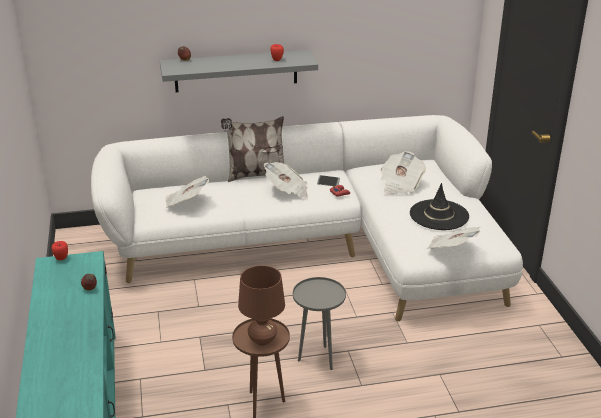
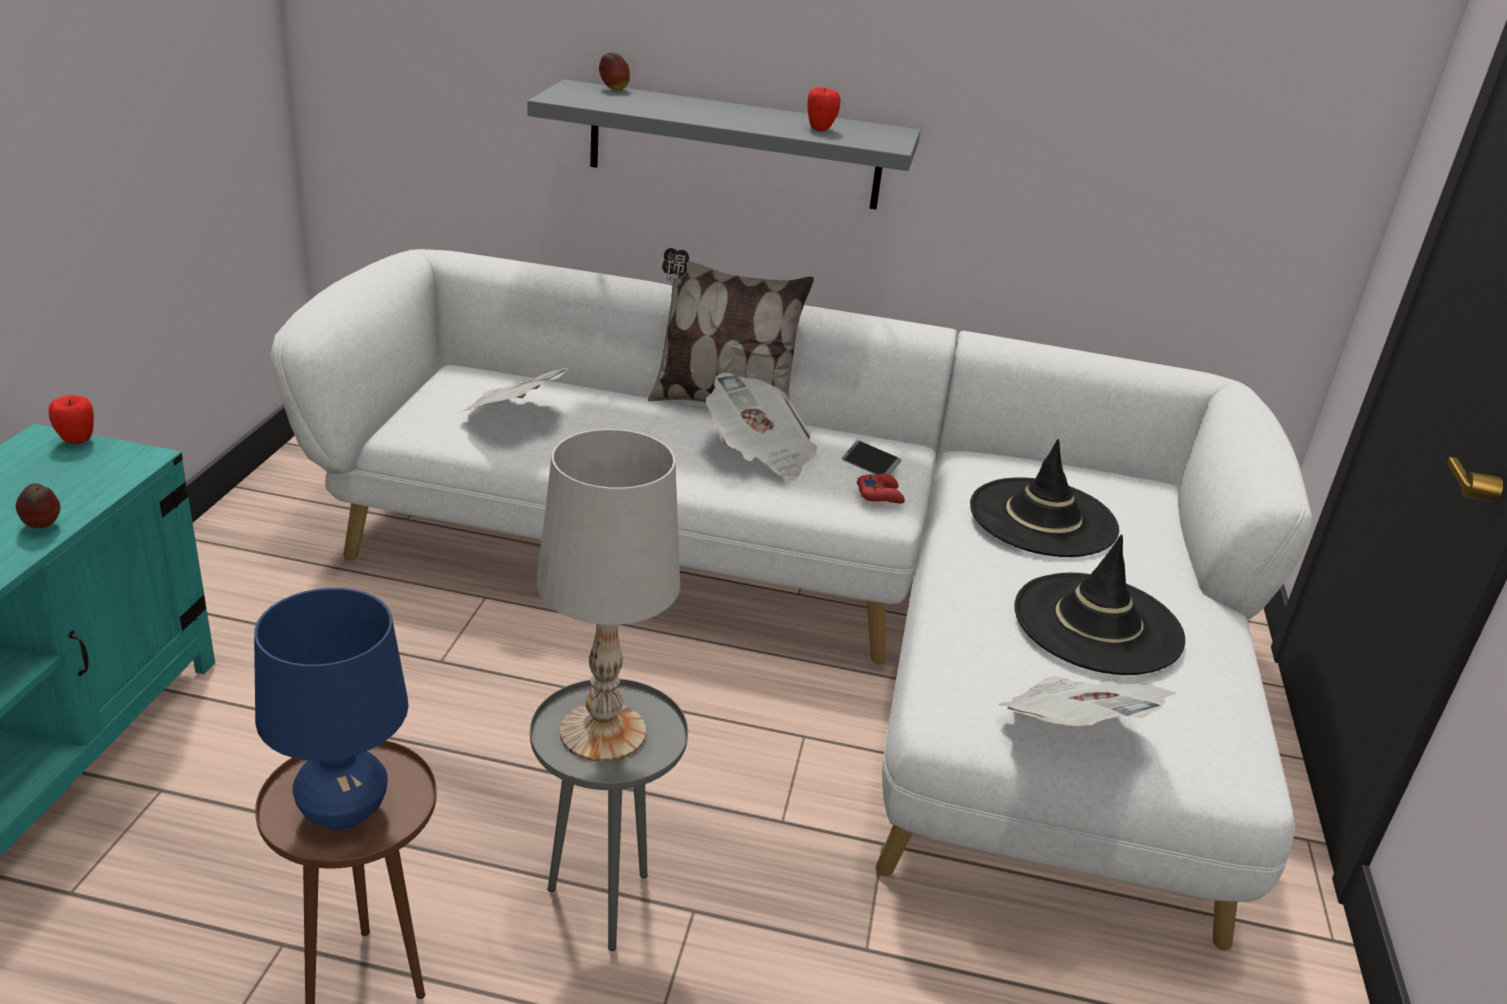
camera: 20 degrees right, 0 degrees up
(262, 340) = (344, 812): brown table lamp -> blue table lamp
(316, 294) = (602, 731): none -> white table lamp
(400, 185) = (1043, 518): newspaper -> black hat

